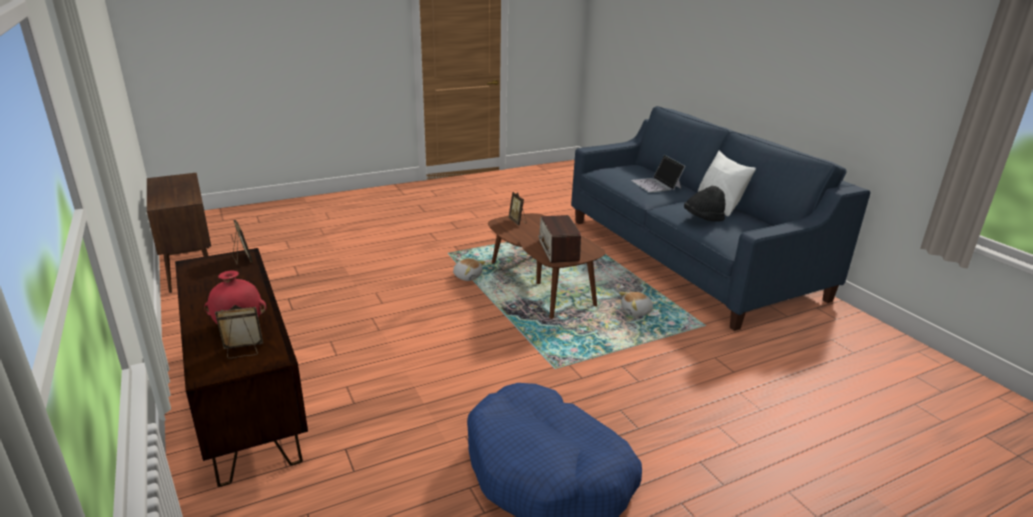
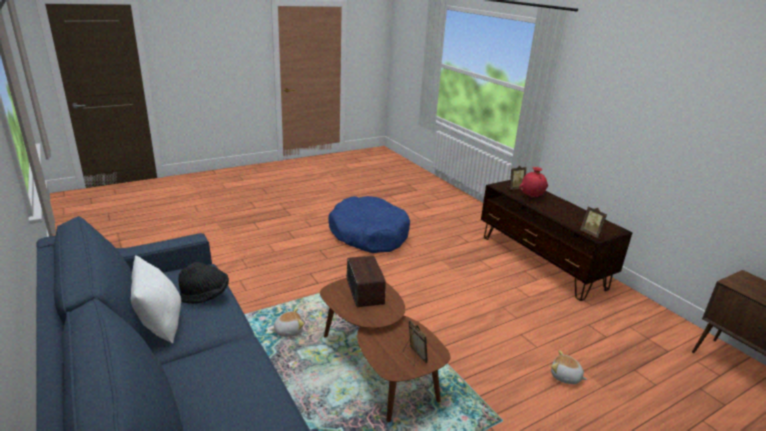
camera: 175 degrees right, 0 degrees up
(467, 276) = (459, 375): plush toy -> plush toy (565, 377)
(656, 184) = (210, 376): laptop -> none

